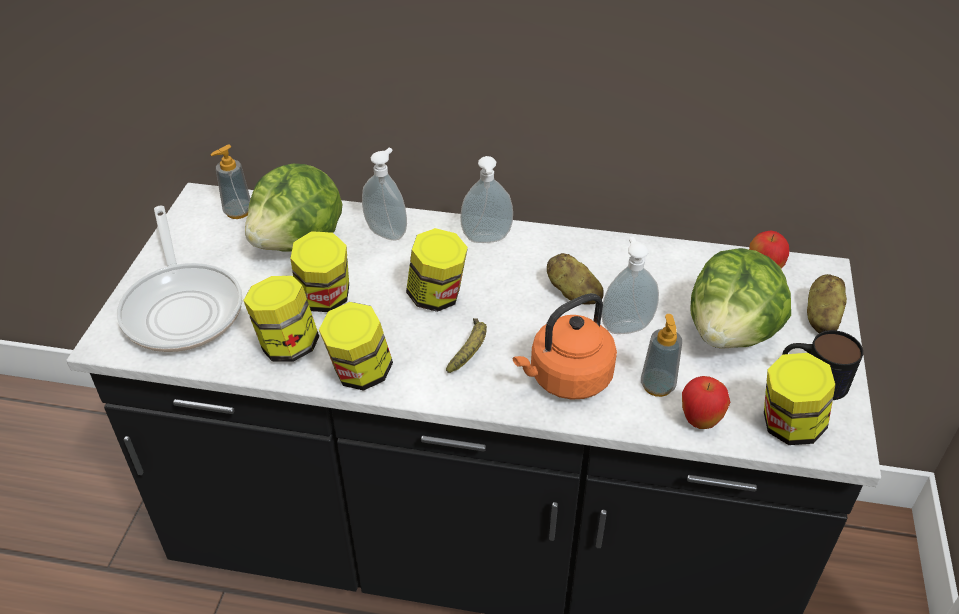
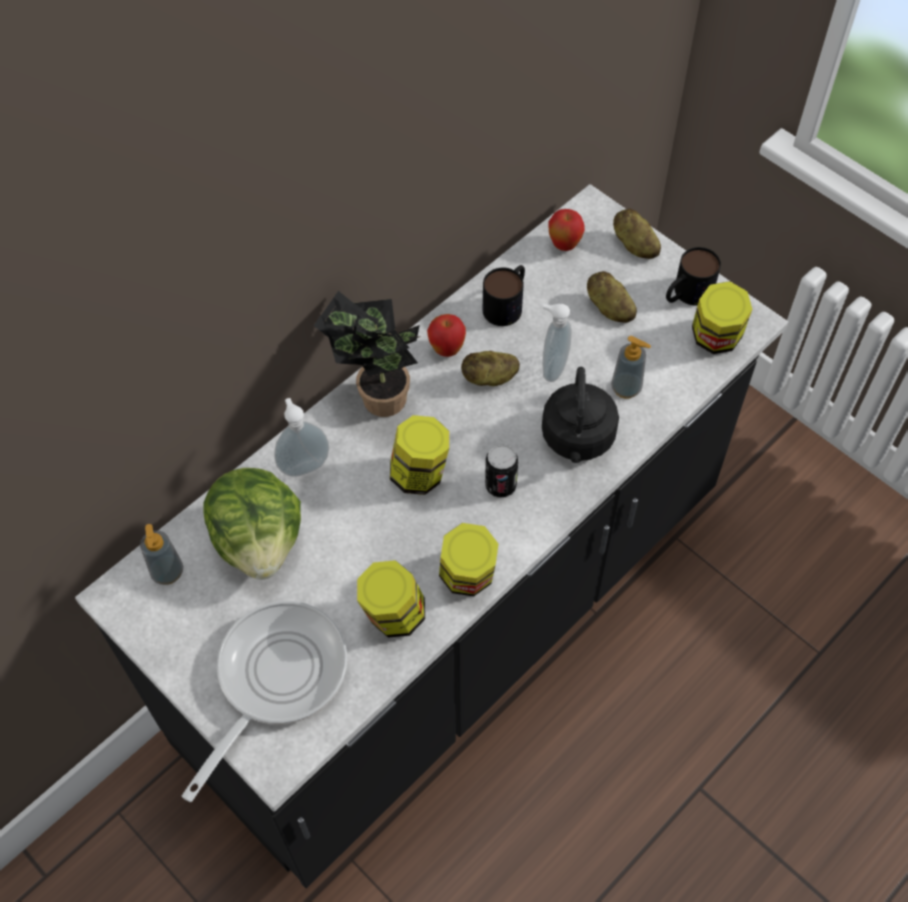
camera: 55 degrees left, 15 degrees up
(182, 307) = (275, 678): frying pan -> frying pan turned 75 degrees counterclockwise
(325, 299) = (355, 558): jar -> none
(470, 350) = (500, 485): banana -> can
(487, 240) = (377, 398): soap dispenser -> potted plant
(566, 379) = (577, 440): orange kettle -> black kettle
(659, 268) = (507, 303): none -> mug
(700, 421) = (676, 385): apple -> apple (447, 349)
(731, 333) = (609, 308): lettuce -> potato

